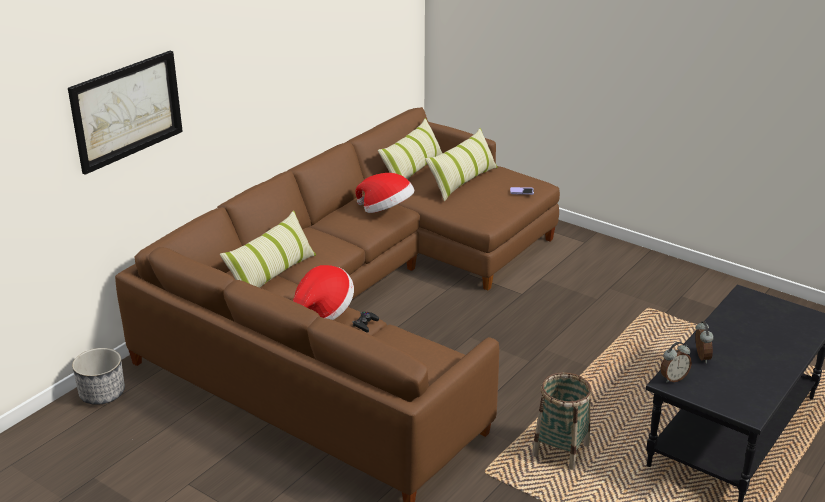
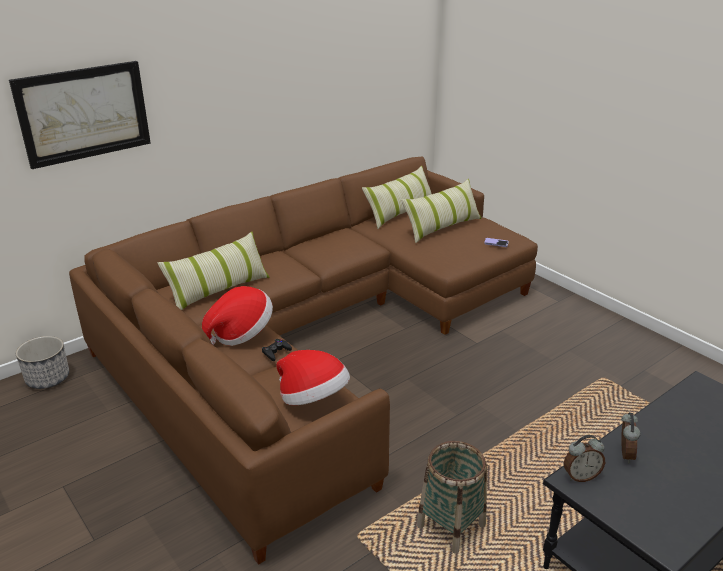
camera: 15 degrees right, 0 degrees up
(386, 210) = (357, 245): hat -> hat (313, 399)

